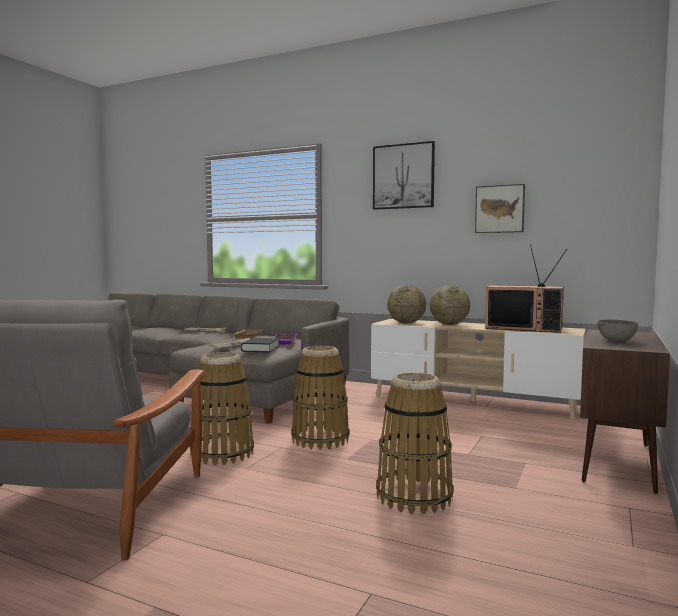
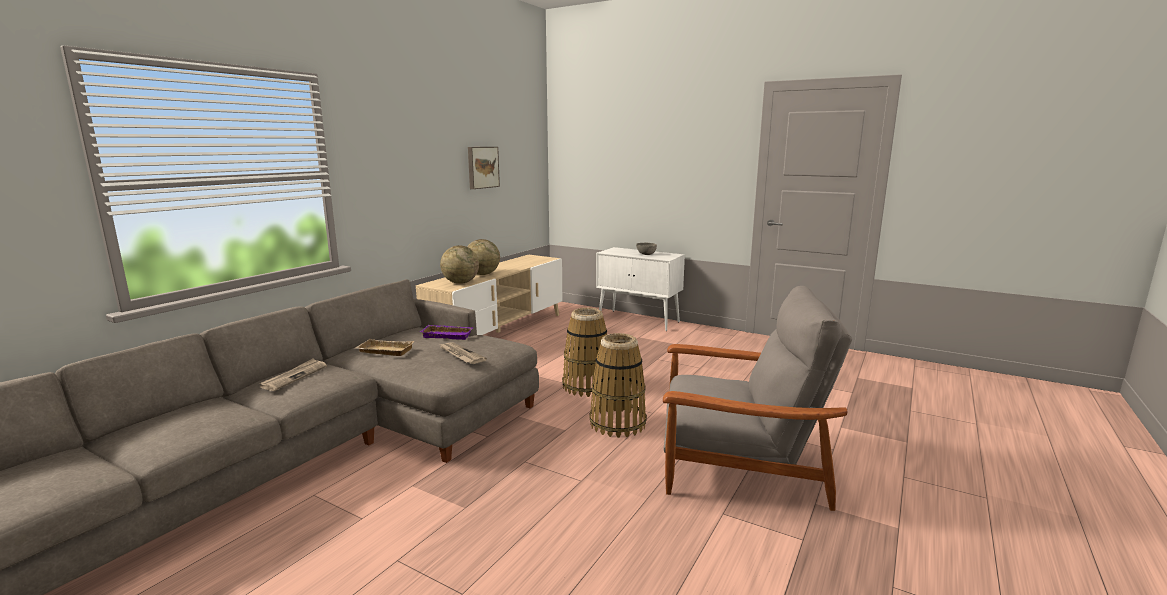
camera: 85 degrees left, 10 degrees up
(260, 349) = (494, 343): black book -> none
(403, 176) = (413, 131): picture -> none
(414, 497) = (694, 366): basket -> none
(525, 328) = (521, 263): television -> none
(617, 463) = (639, 320): brown cabinet -> white cabinet

